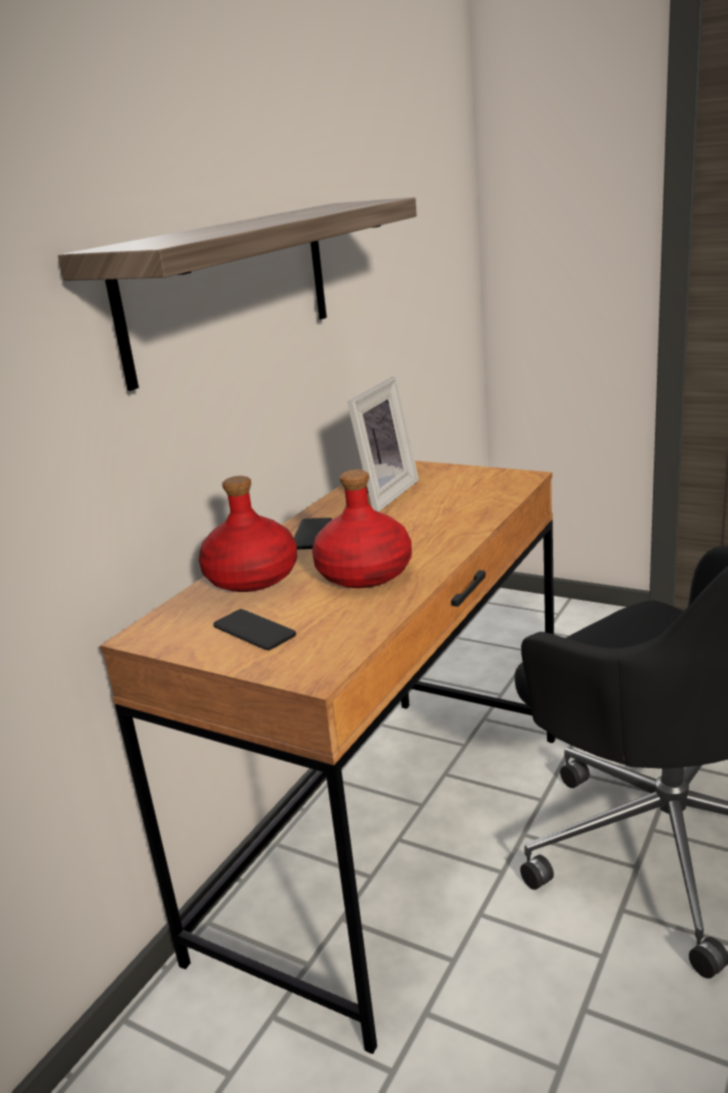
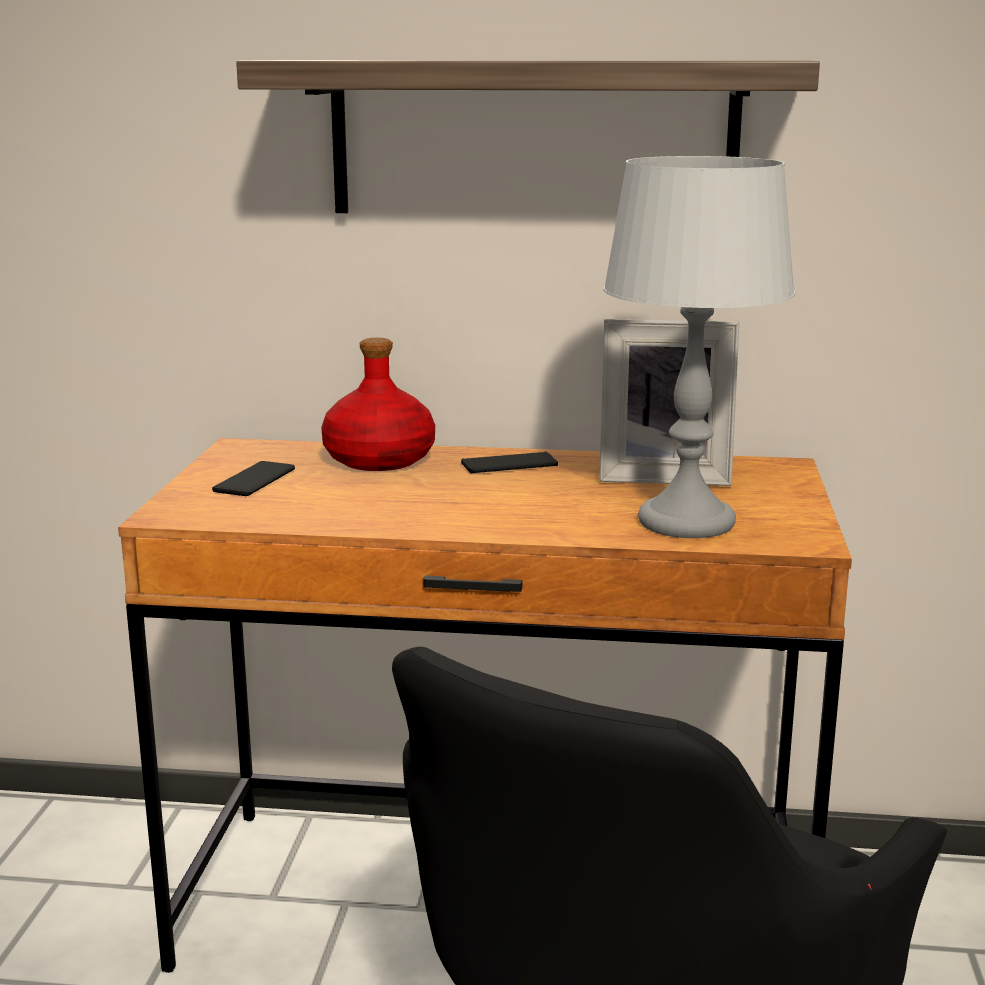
camera: 65 degrees right, 5 degrees down
(364, 573) = (409, 501): red bottle -> none
(470, 499) = (686, 521): none -> grey table lamp

